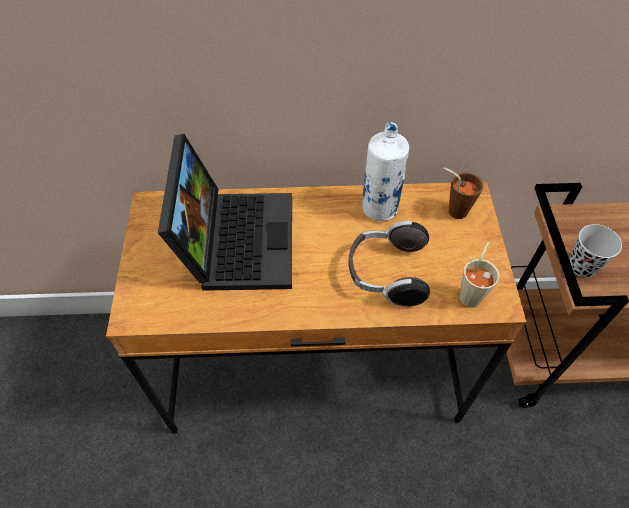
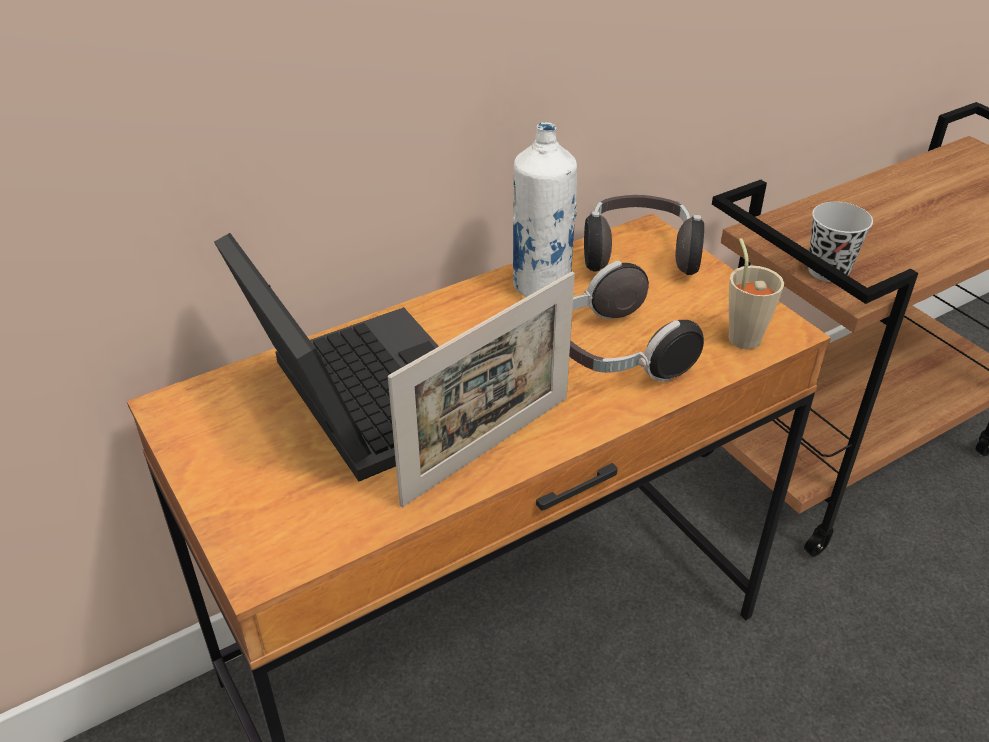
camera: 30 degrees left, 15 degrees down
(275, 302) = (488, 449): none -> picture frame
(453, 209) = (639, 254): brown cup -> headphones

